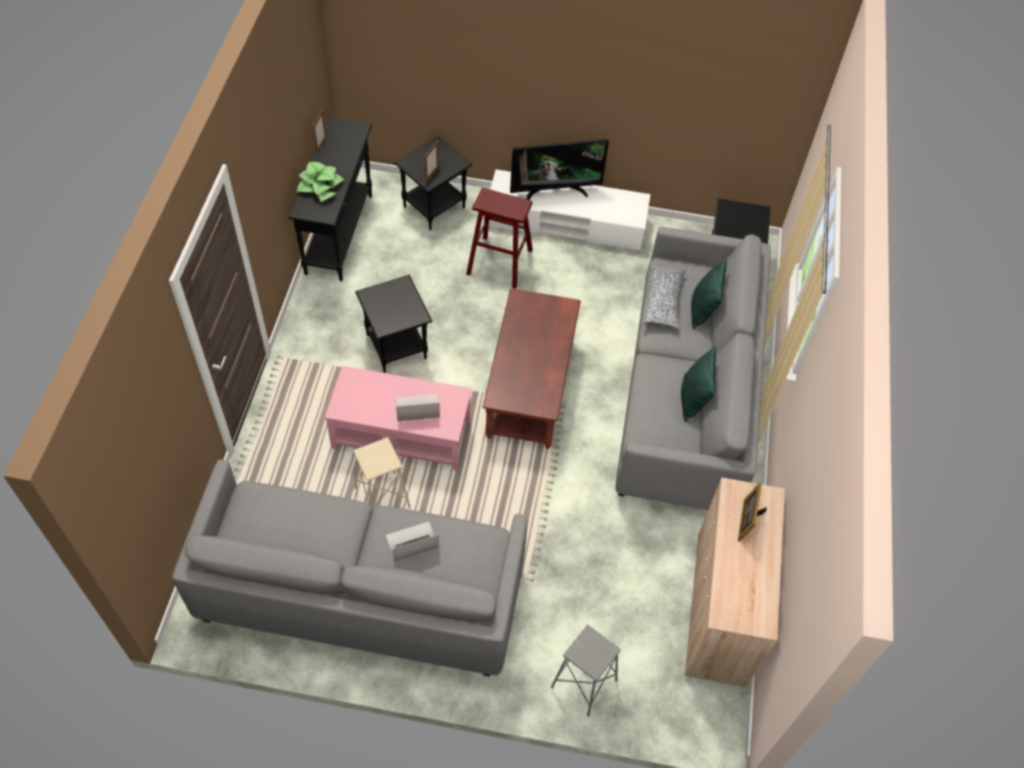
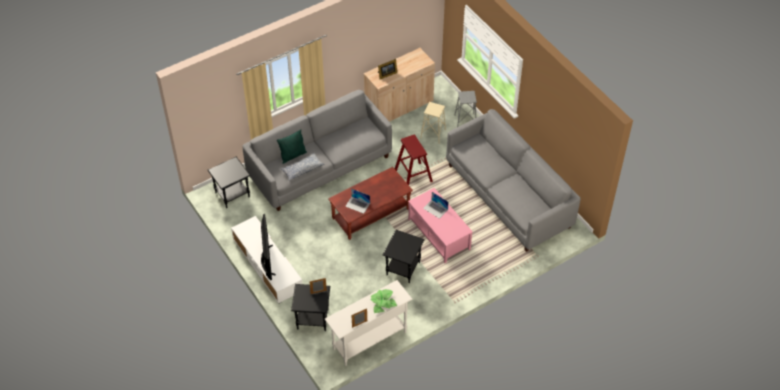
camera: 130 degrees left, 5 degrees down
(339, 234) = (369, 340): black console table -> white console table
(383, 497) = (469, 218): beige stool -> beige stool (433, 134)
(411, 541) = (487, 164): laptop -> laptop (357, 205)
(499, 262) = (318, 270): red stool -> red stool (413, 176)
(555, 191) = (267, 260): television -> television turned 45 degrees clockwise
(692, 399) = (340, 133): green pillow -> none

